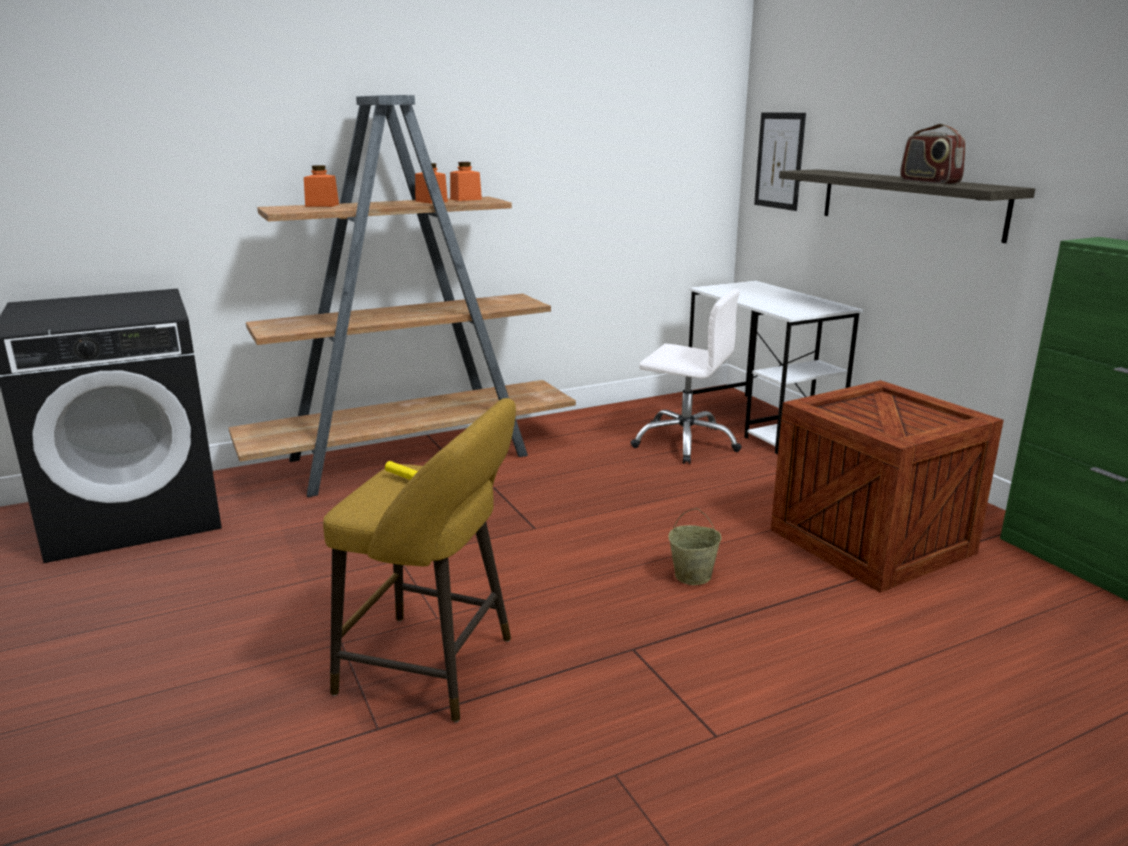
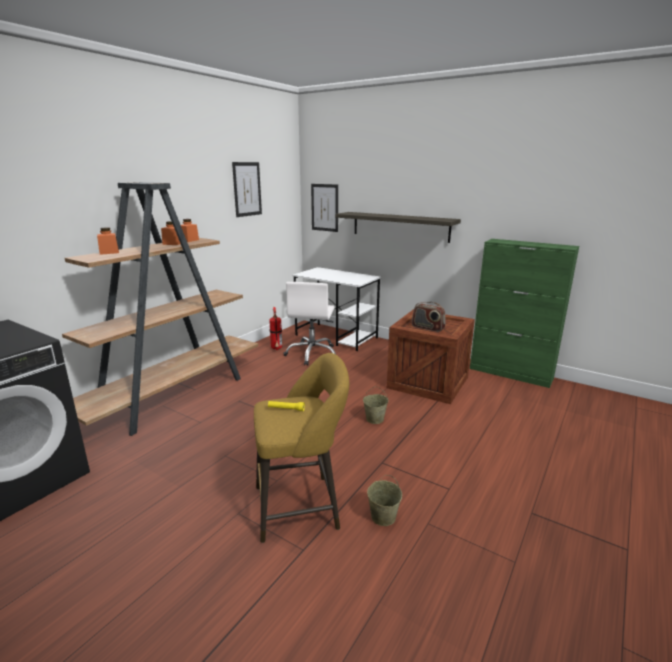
camera: 30 degrees left, 0 degrees up
(547, 732) = (383, 516): none -> beige bucket
(615, 118) = (247, 189): none -> picture
(630, 422) = (276, 349): none -> fire extinguisher
(685, 442) = (312, 354): white office chair -> white office chair turned 105 degrees clockwise
(929, 182) = (415, 217): radio -> radio (427, 328)

